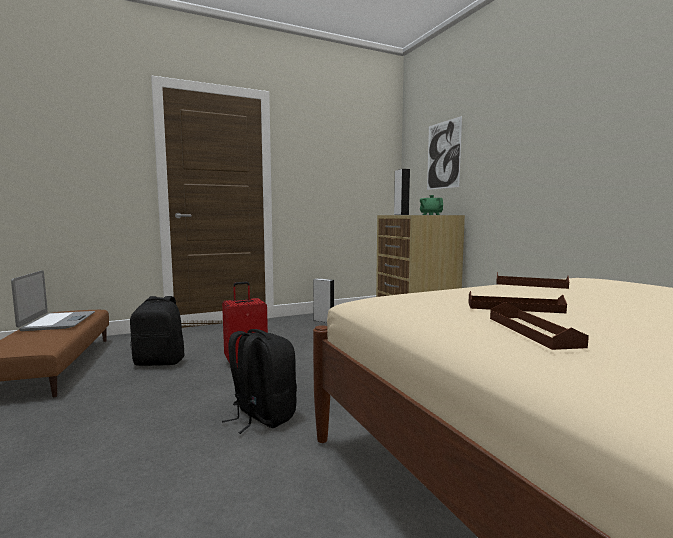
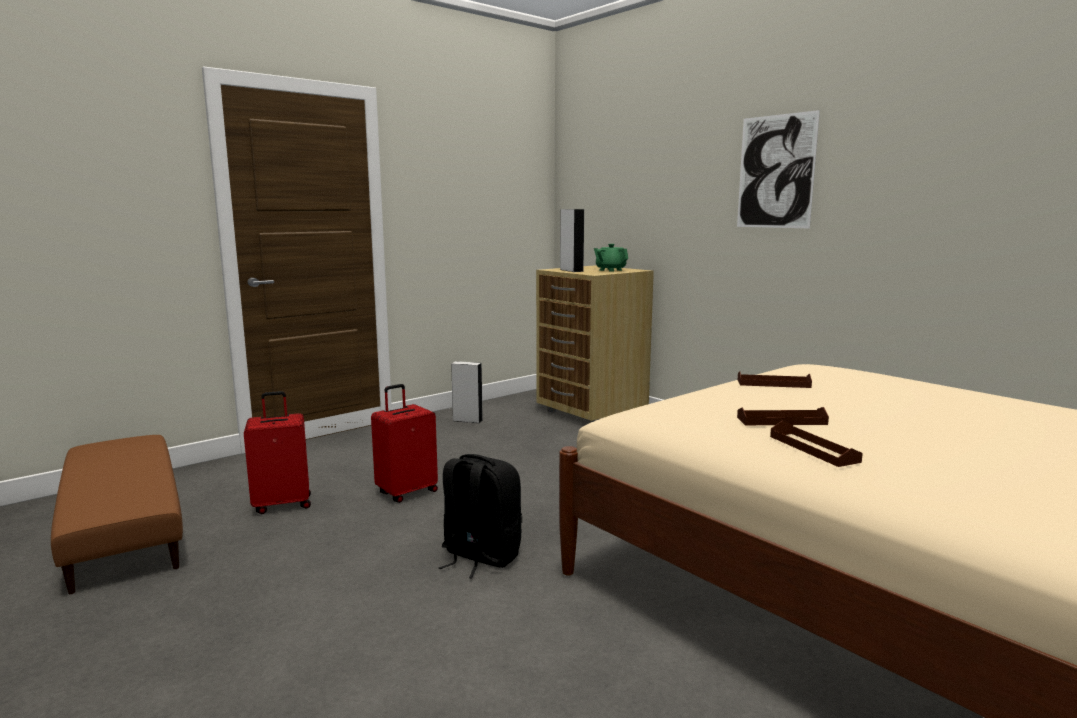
camera: 15 degrees left, 5 degrees up
(58, 322) = (116, 462): laptop -> none
(160, 362) = (283, 504): black backpack -> red suitcase
(443, 155) = (621, 186): picture -> picture (775, 172)

